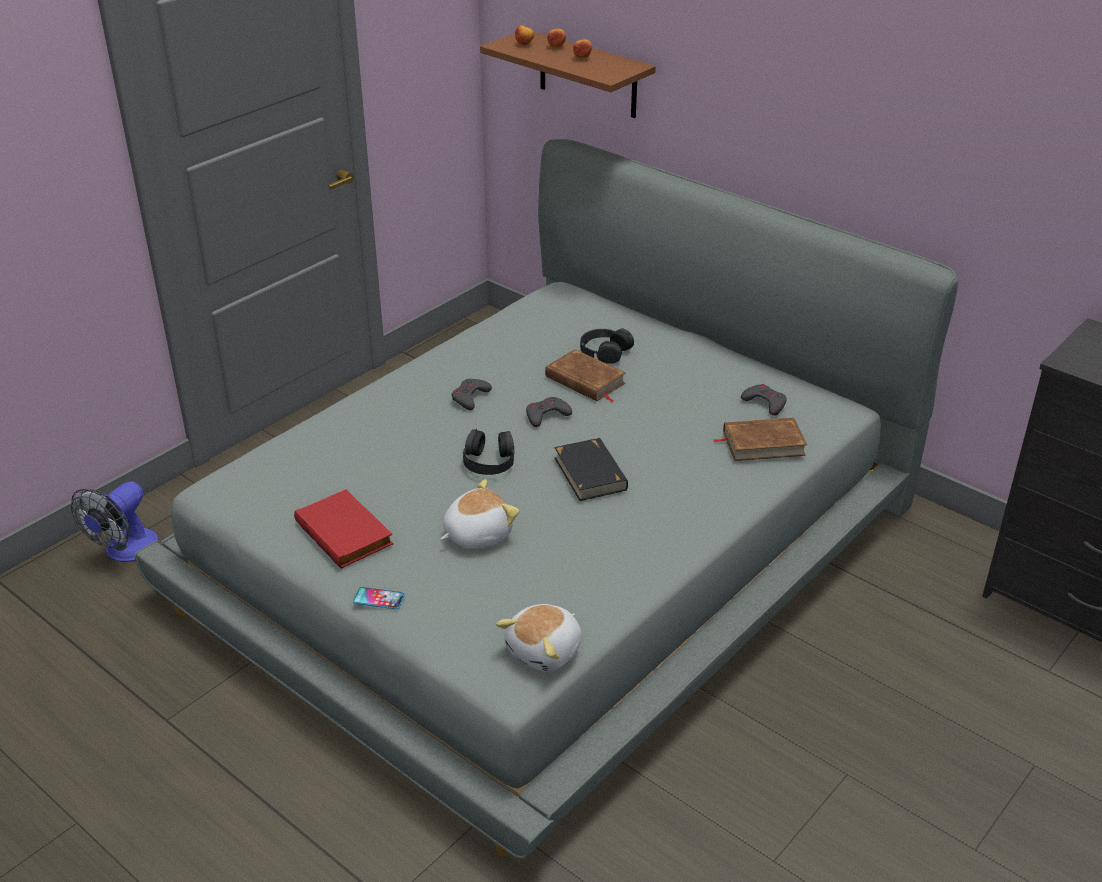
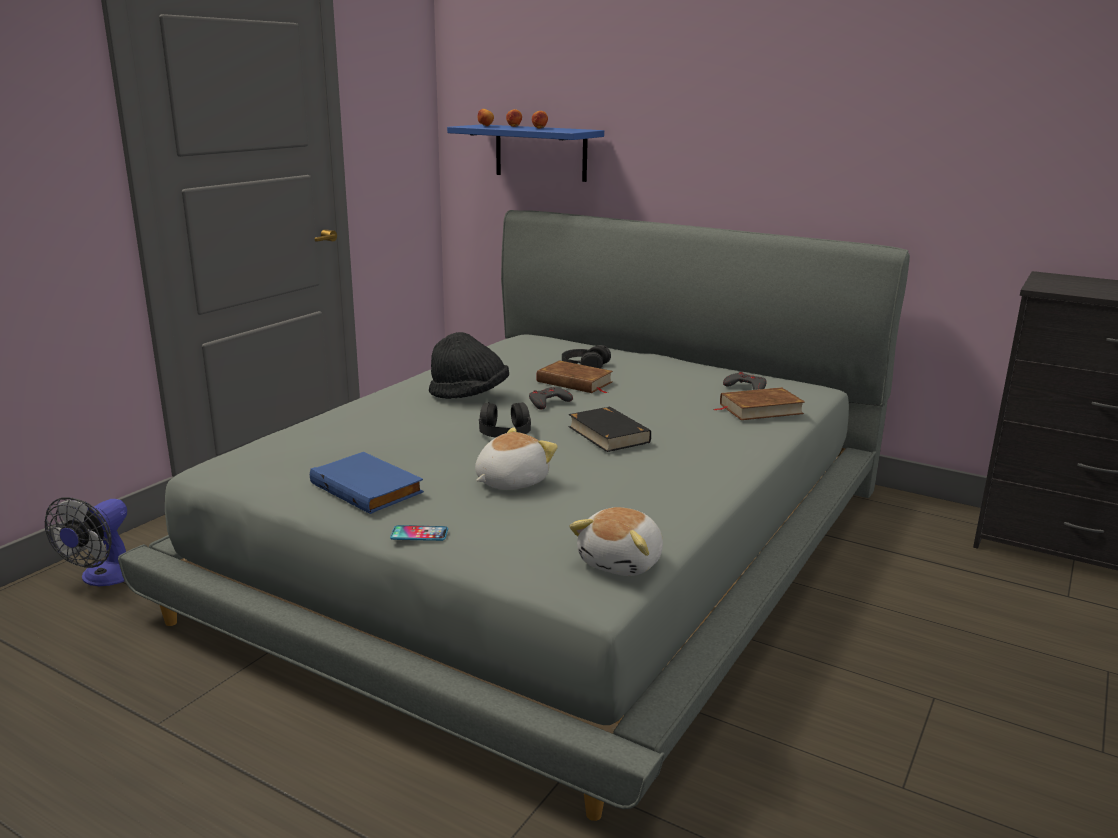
camera: 10 degrees left, 15 degrees down
(346, 532) = (369, 487): red book -> blue book
(470, 397) = (469, 395): grey game controller -> black hat
(588, 75) = (540, 152): brown shelf -> blue shelf

